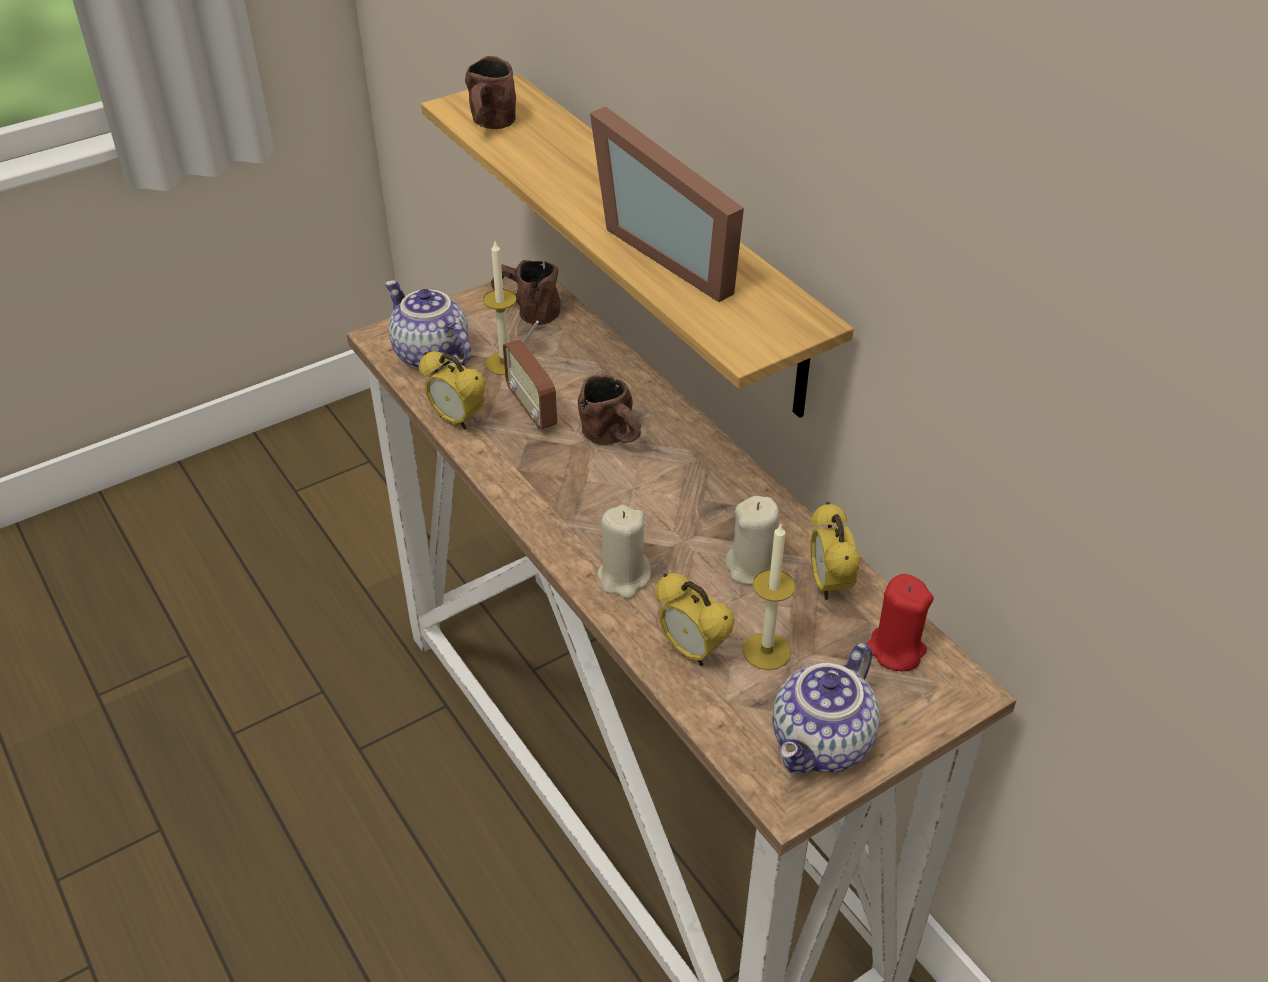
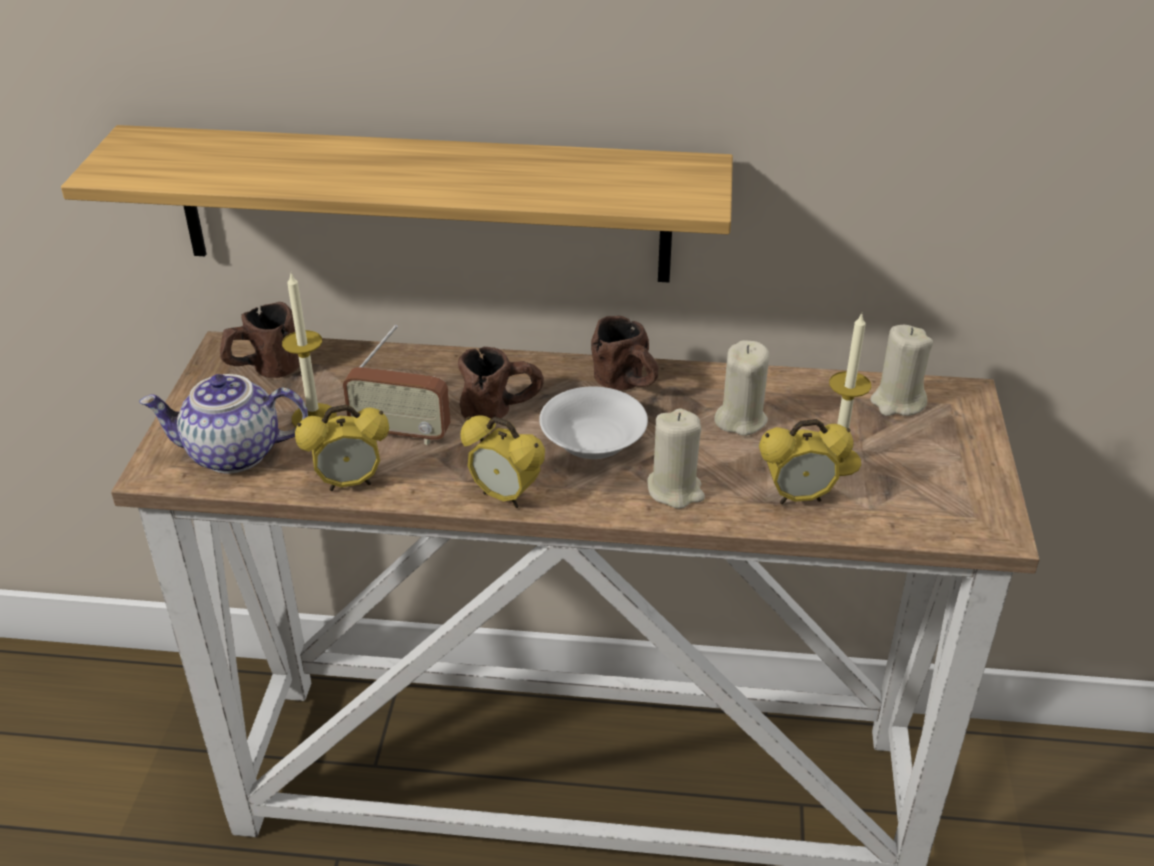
camera: 50 degrees left, 5 degrees down
(490, 126) = (176, 170): brown mug -> brown mug (628, 385)
(631, 504) = (593, 441): none -> white bowl
(675, 250) = (522, 173): picture frame -> none
(823, 744) = (959, 485): teapot -> none
(828, 585) = (799, 395): alarm clock -> alarm clock (505, 496)
(894, 650) = (897, 402): red candle -> beige candle

